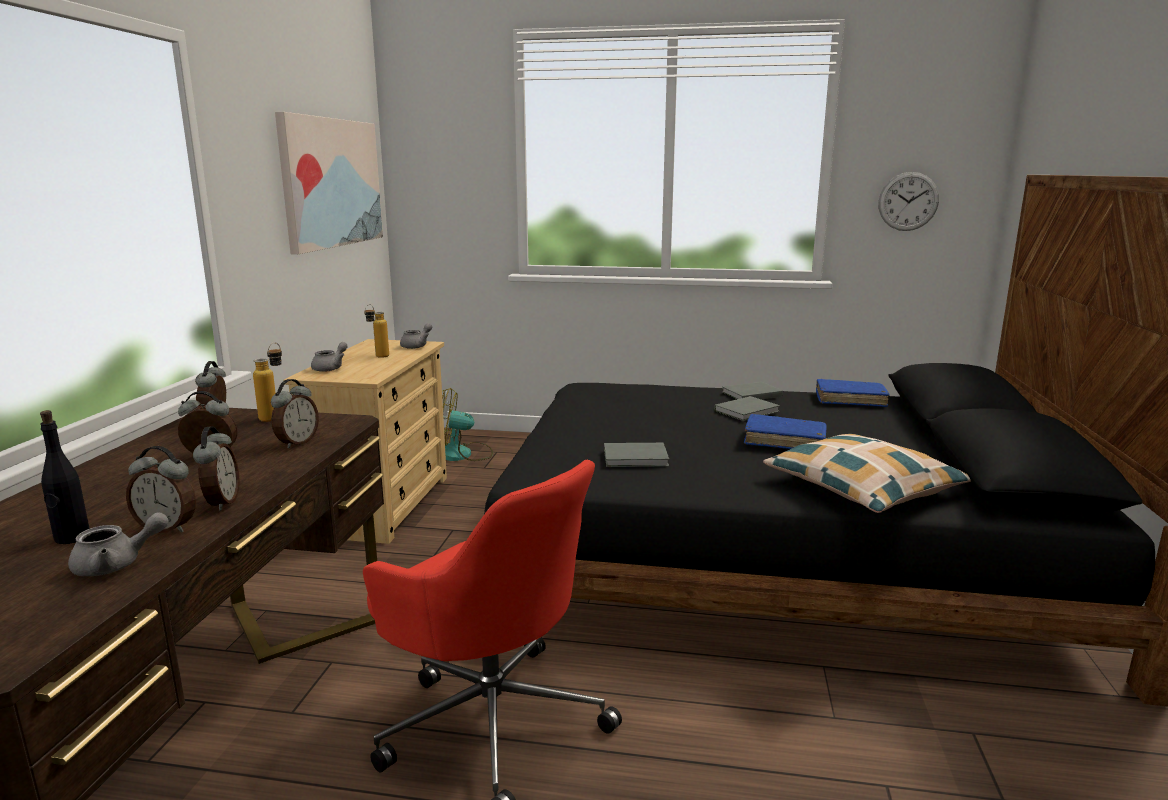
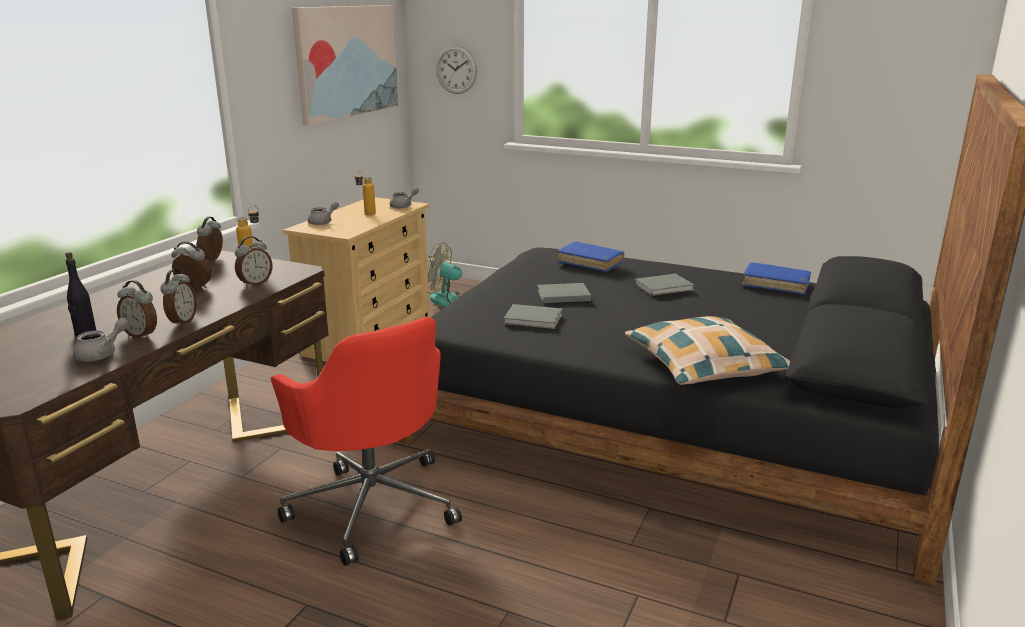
camera: 15 degrees right, 5 degrees up
(117, 564) = (102, 354): grey teapot -> grey teapot turned 45 degrees counterclockwise
(750, 394) = (684, 271): grey book -> grey book (562, 295)
(784, 441) = (672, 317): blue book -> blue book (590, 263)
(908, 201) = (883, 90): wall clock -> wall clock (456, 69)

